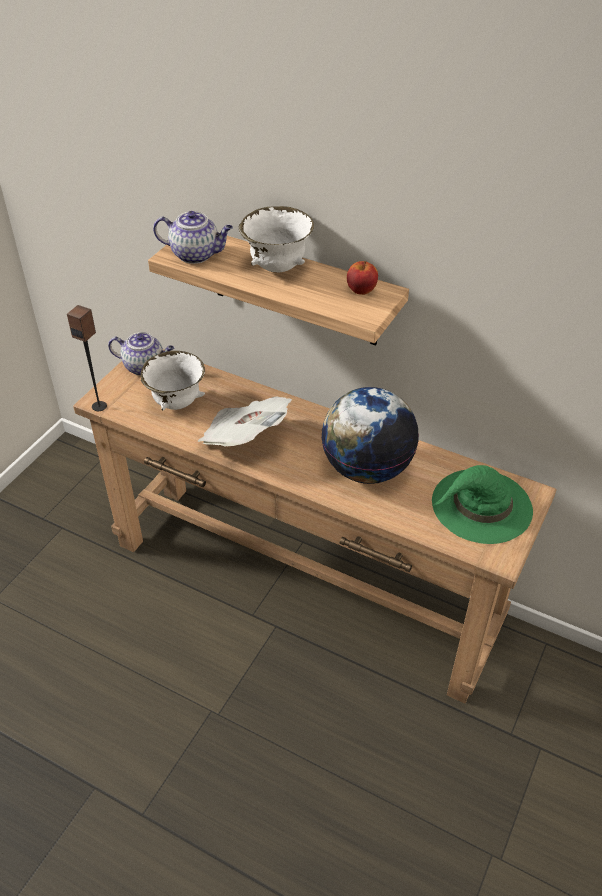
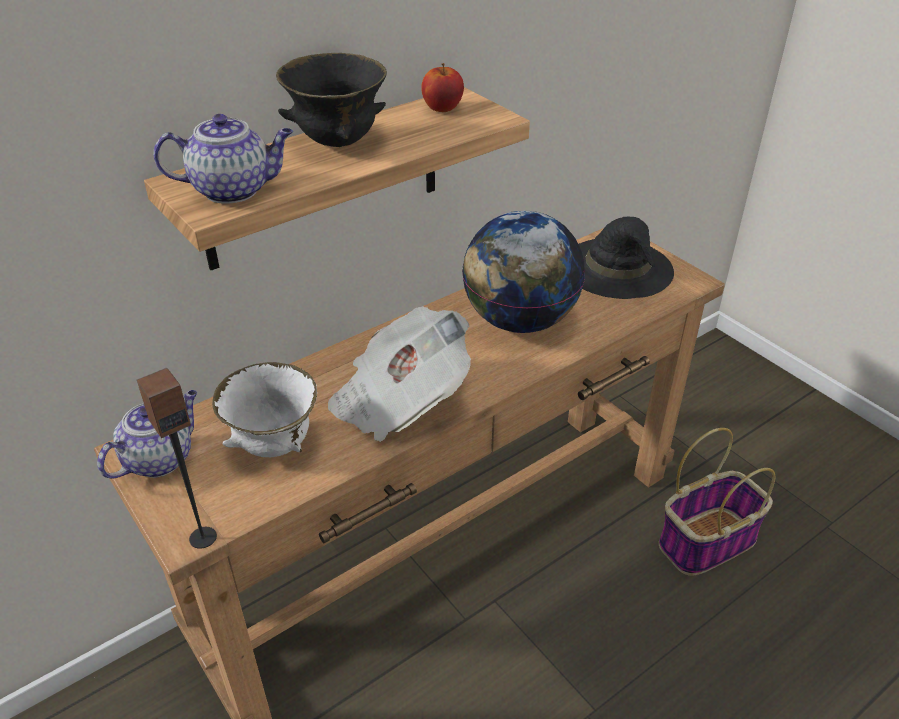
camera: 65 degrees left, 5 degrees down
(196, 254) = (234, 190): teapot -> teapot turned 45 degrees clockwise
(277, 267) = (337, 143): white bowl -> black bowl
(413, 754) = (707, 541): none -> basket
(481, 506) = (618, 268): green hat -> black hat

